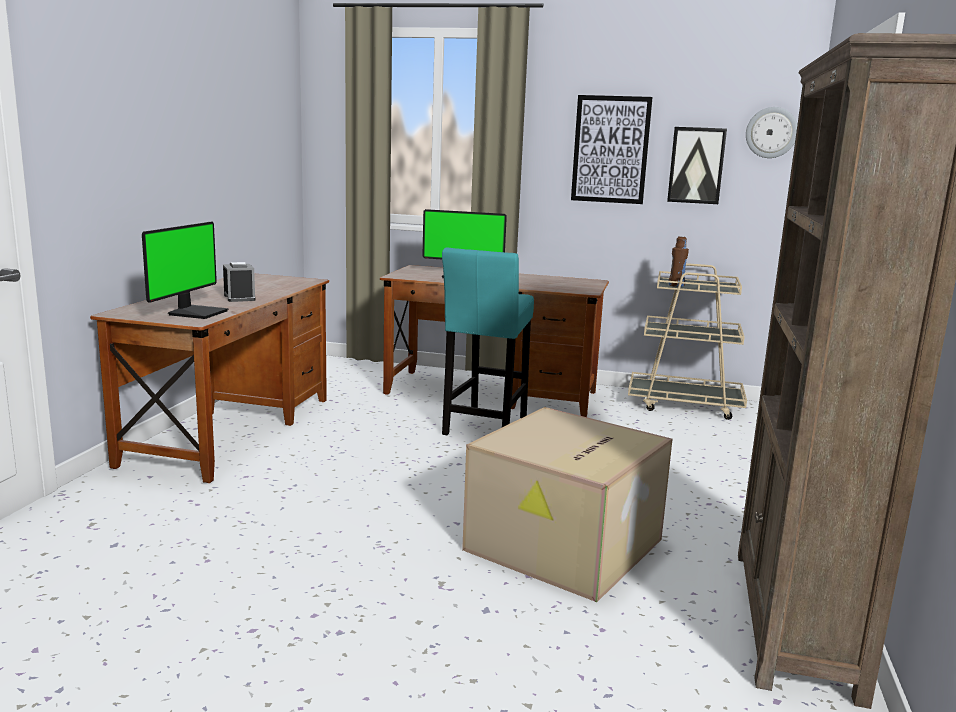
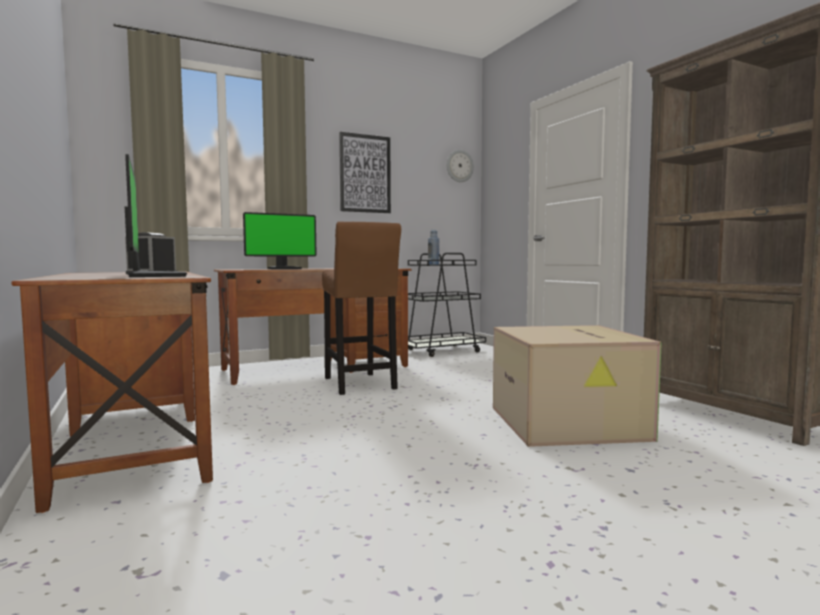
camera: 40 degrees left, 10 degrees down
(484, 427) = (359, 385): turquoise stool -> brown stool
(676, 285) = (433, 264): brown bottle -> blue bottle
(685, 405) = (441, 351): beige cart -> black cart
(696, 165) = (420, 186): picture -> none

